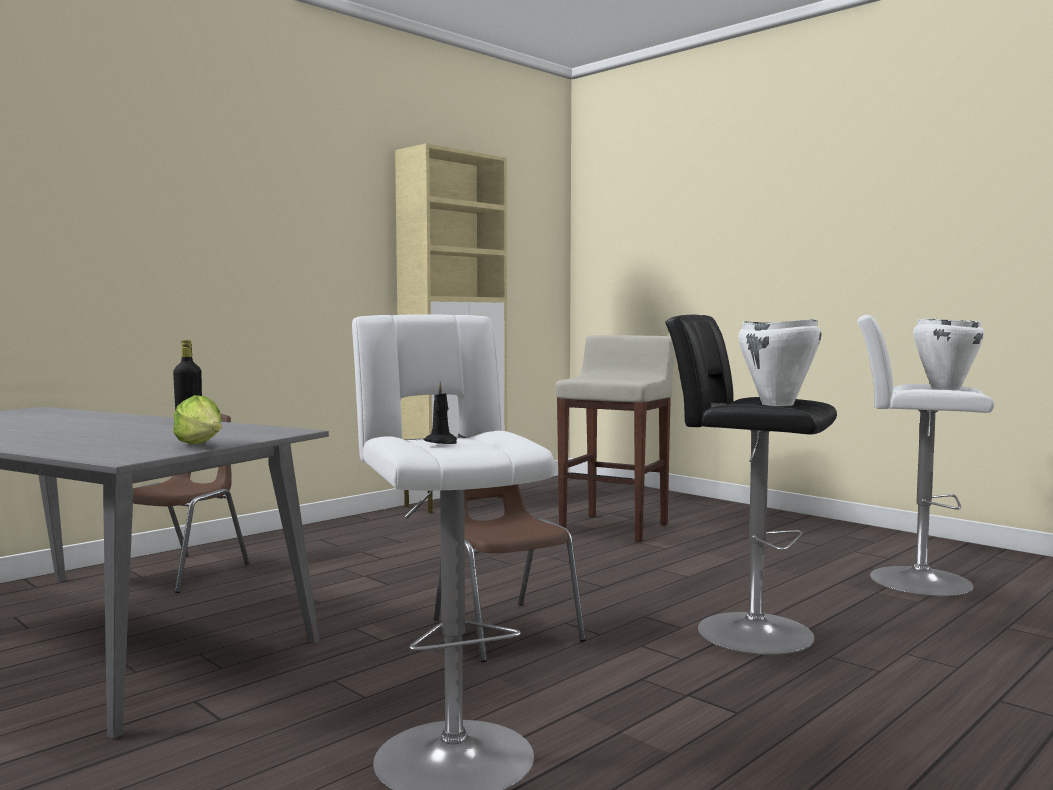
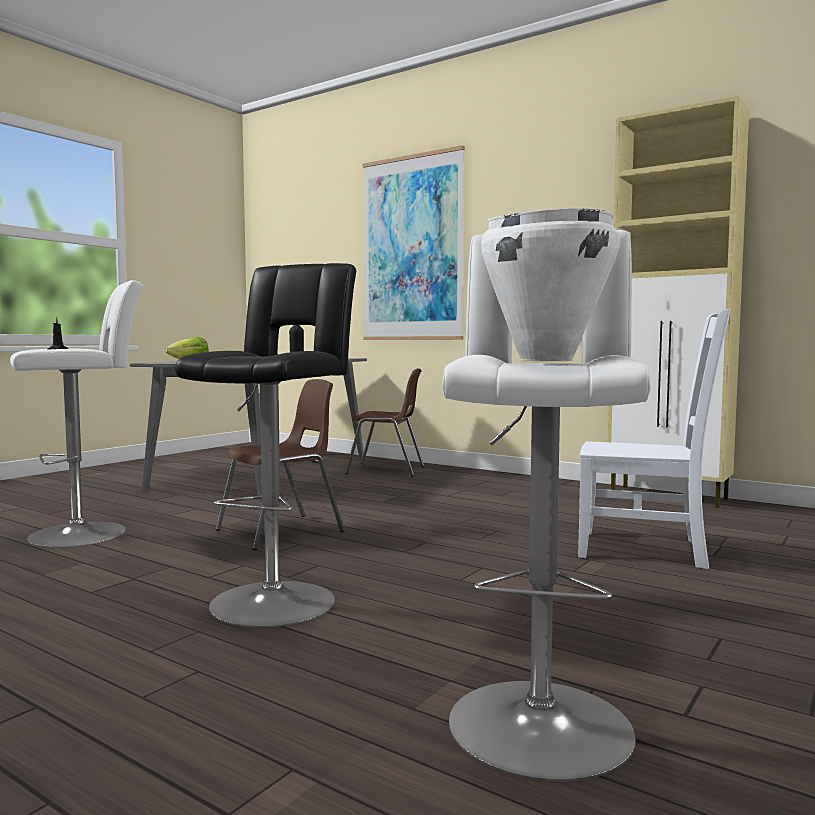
camera: 80 degrees right, 0 degrees up
(118, 229) = (412, 249): none -> picture
(615, 527) = (646, 549): beige stool -> white chair
(777, 404) = (260, 354): white cooking pot -> none

